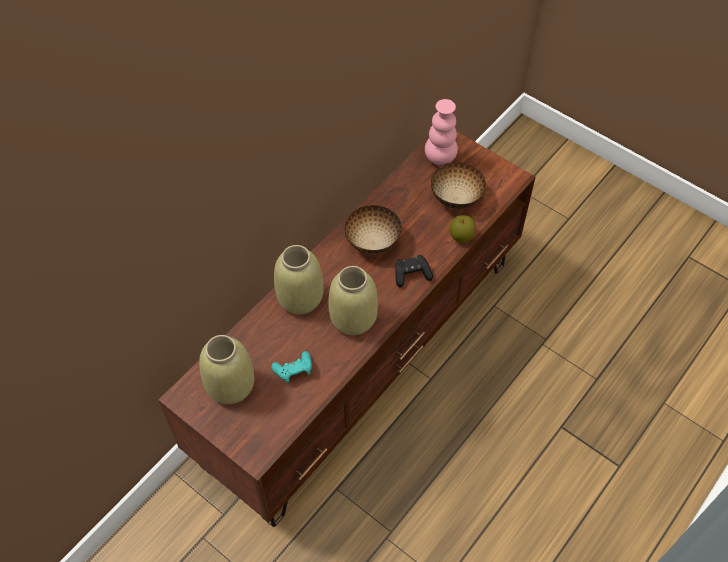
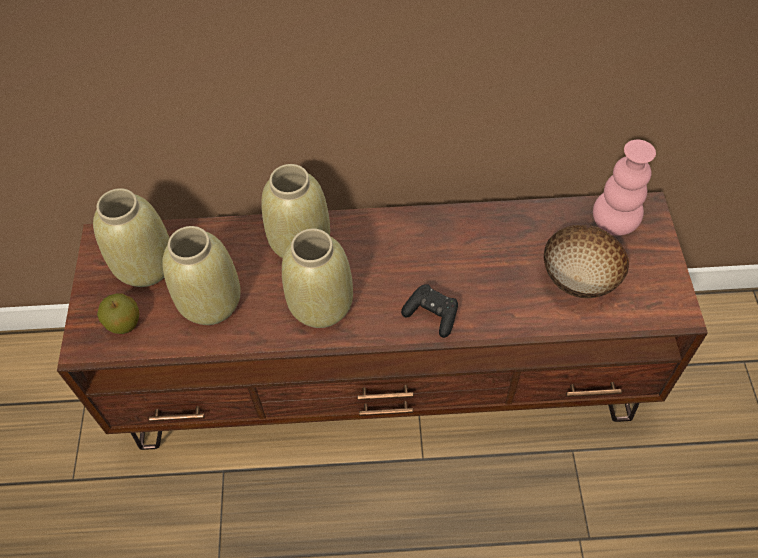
camera: 50 degrees right, 0 degrees up
(294, 371) = (210, 303): turquoise game controller -> beige vase
(372, 241) = (435, 249): bowl -> none
(461, 236) = (534, 322): apple -> apple (124, 323)

